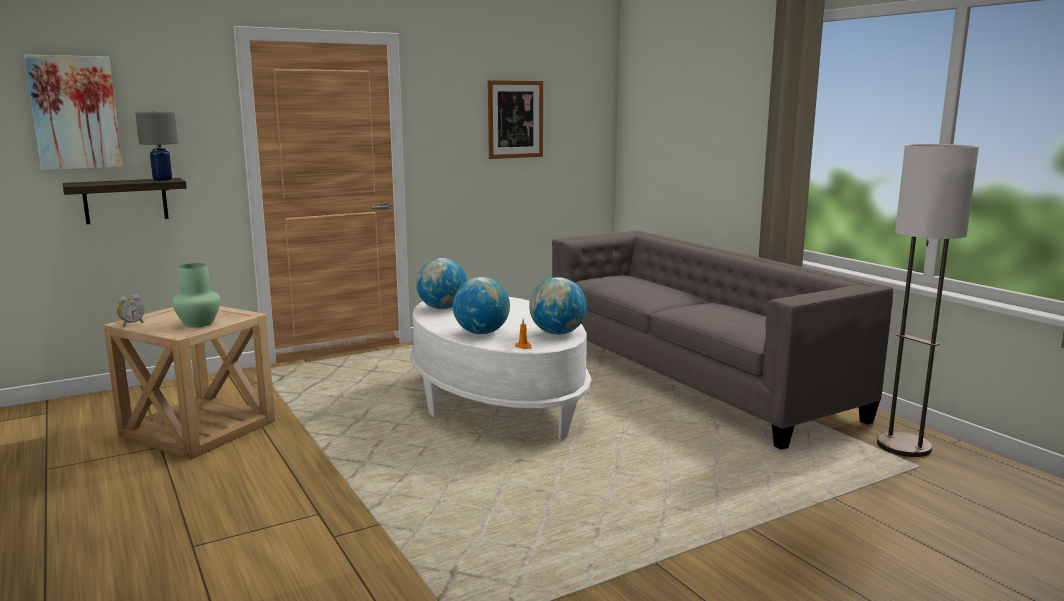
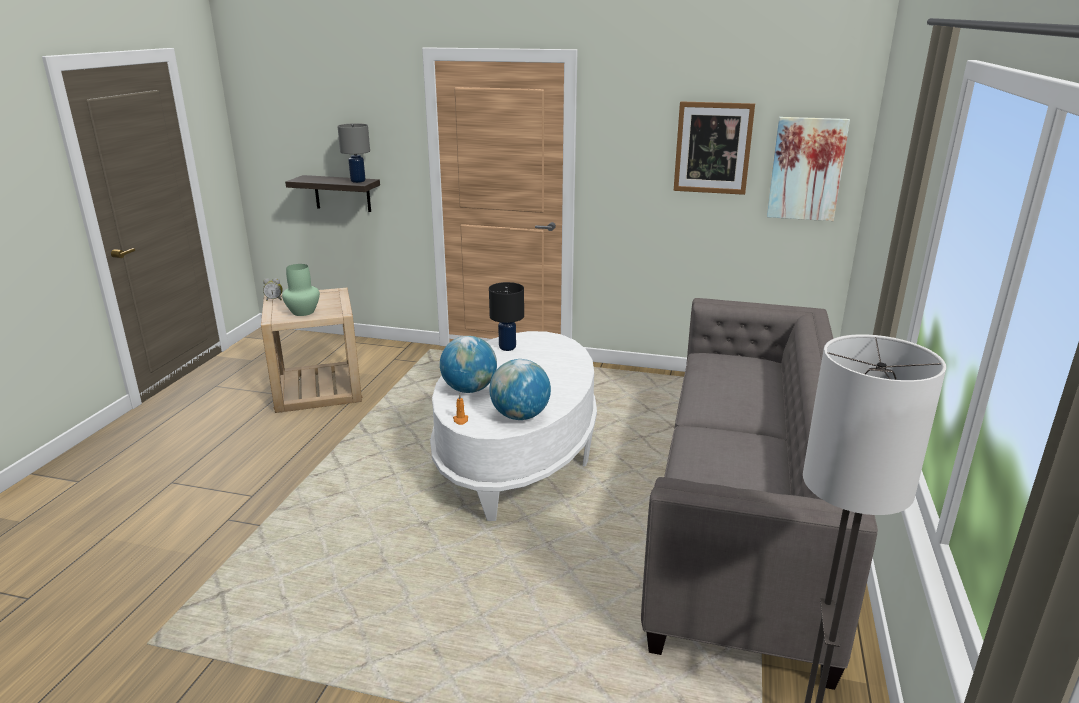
camera: 45 degrees right, 10 degrees up
(75, 113) = (309, 121): picture -> picture (806, 169)
(442, 308) = (506, 348): globe -> black table lamp

